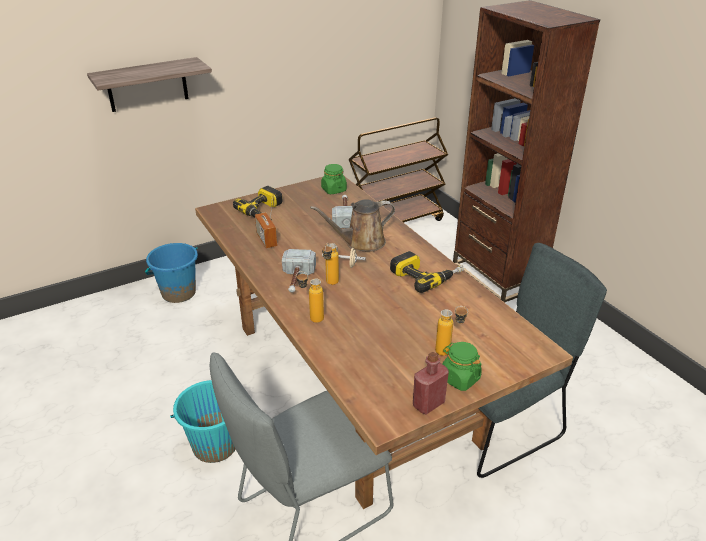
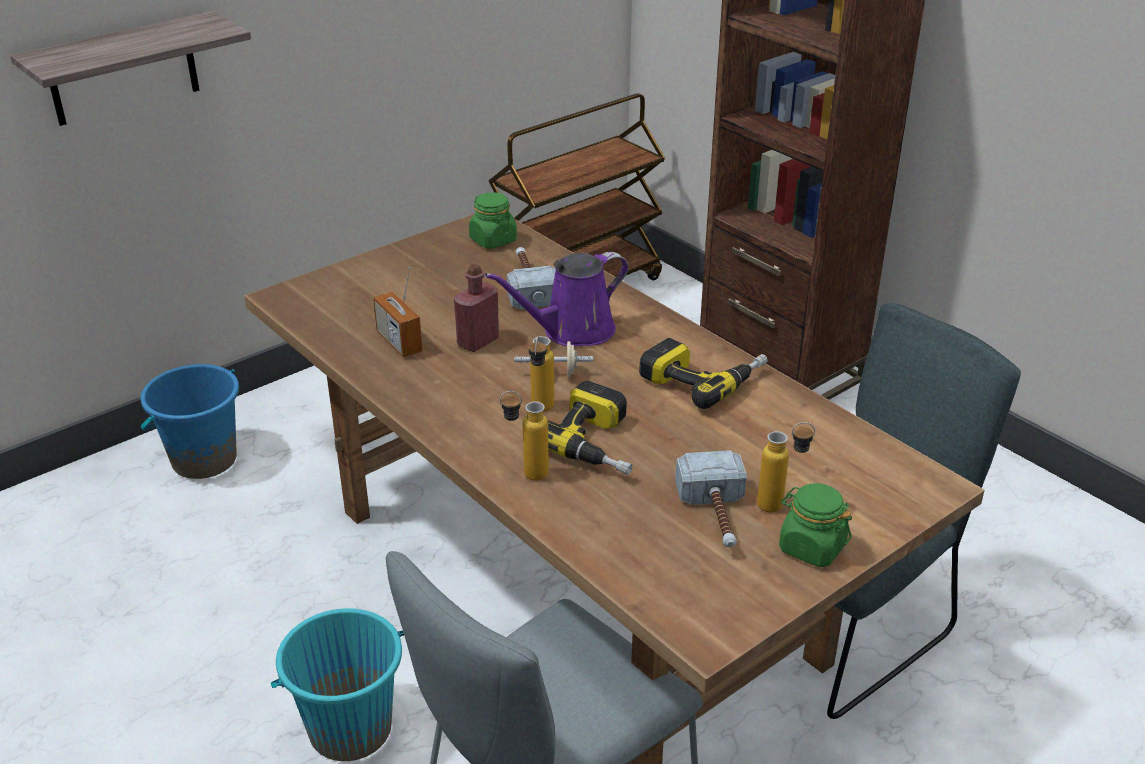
camera: 10 degrees left, 0 degrees up
(265, 212) = (380, 291): power drill -> power drill (598, 443)
(296, 280) = (478, 409): hammer -> hammer (716, 516)
(361, 243) = (572, 331): brown watering can -> purple watering can
(428, 404) = (772, 596): red bottle -> red bottle (478, 342)

